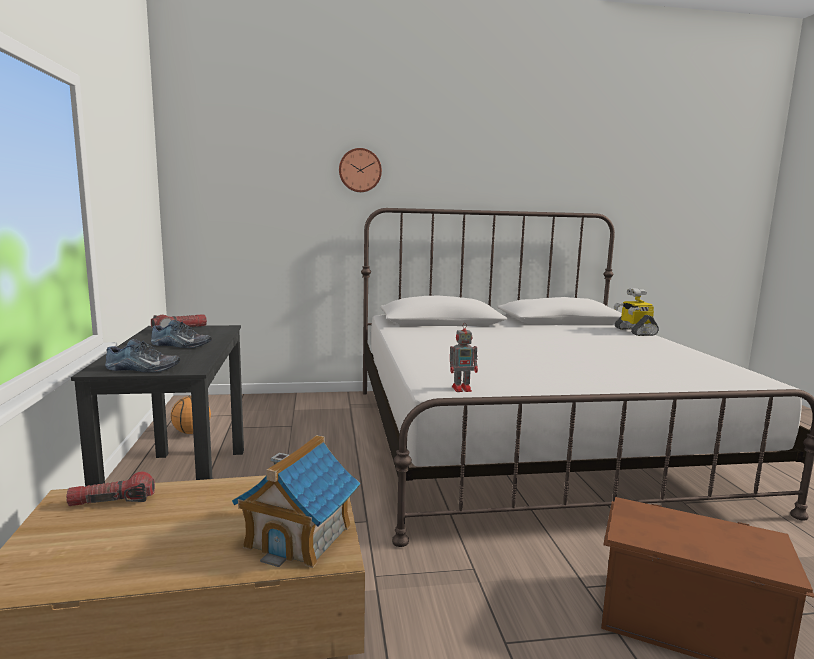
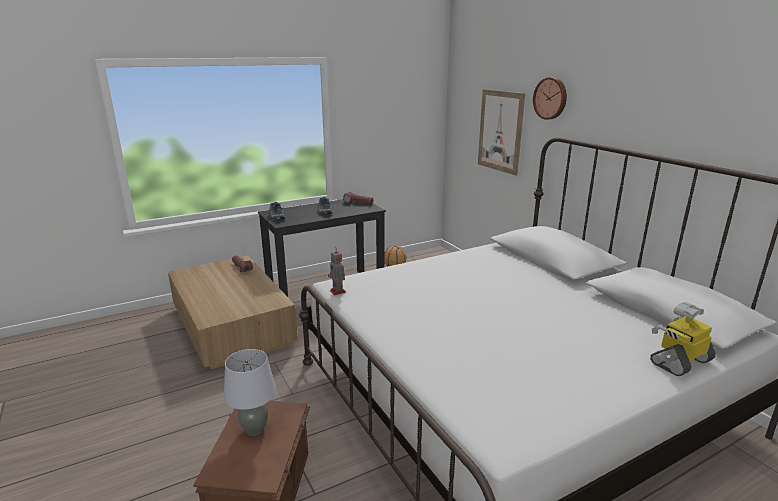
camera: 70 degrees right, 10 degrees up
(284, 213) = (500, 131): none -> picture
(299, 536) = (222, 310): toy house -> none
(681, 534) = (254, 429): none -> grey table lamp

